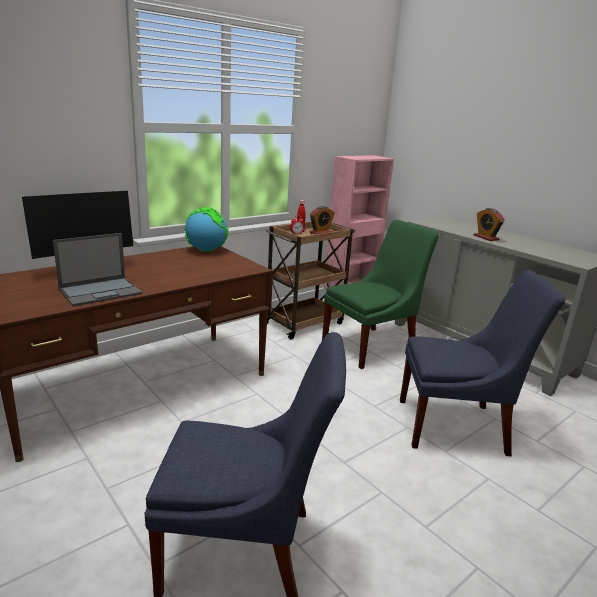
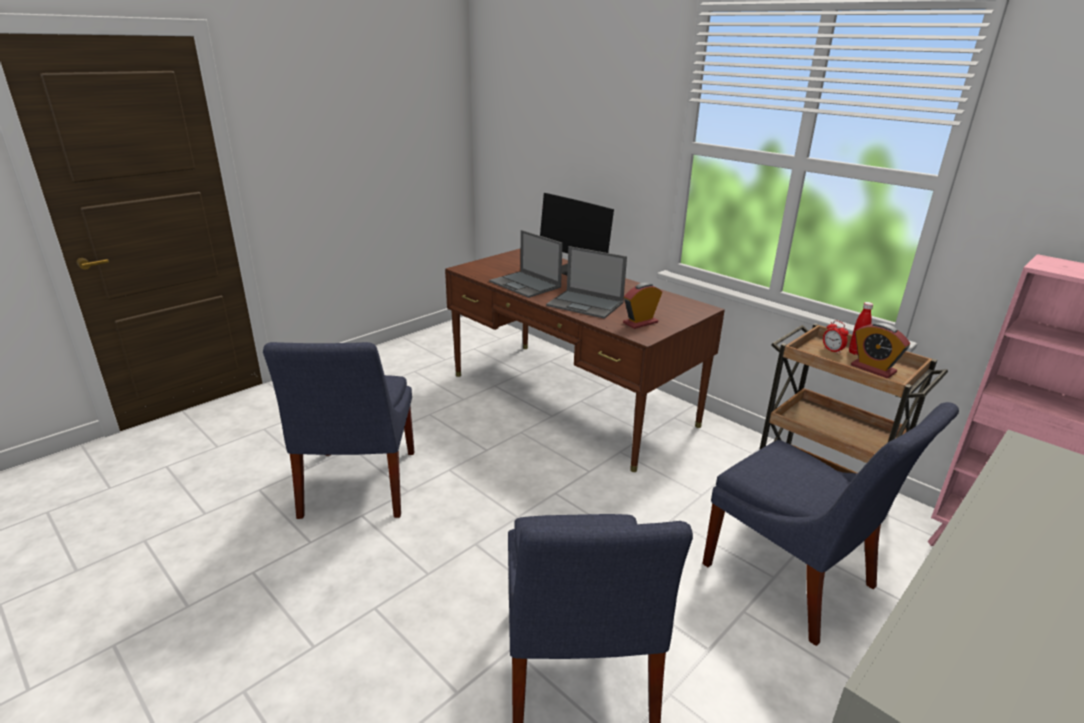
camera: 85 degrees right, 5 degrees up
(177, 276) = (586, 304): none -> laptop
(206, 250) = (686, 307): globe -> none
(372, 346) = (794, 580): green chair -> blue chair
(486, 237) = (1001, 534): alarm clock -> alarm clock (640, 323)

